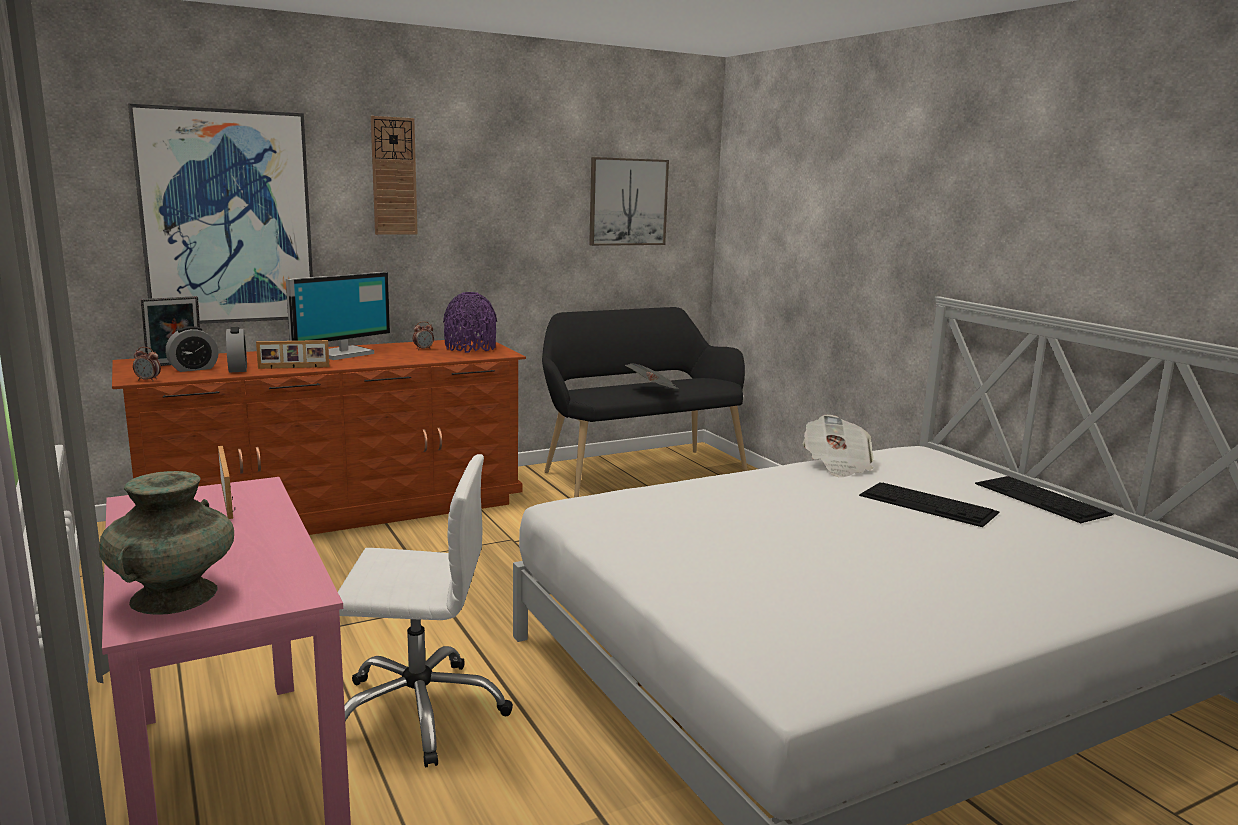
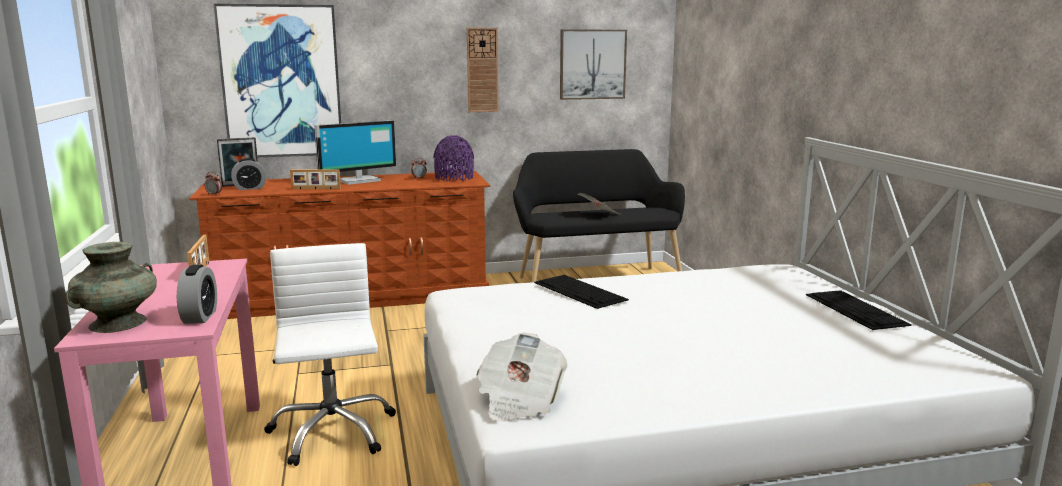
camera: 15 degrees right, 0 degrees up
(238, 369) = (278, 189): alarm clock -> alarm clock (200, 317)
(394, 176) = (402, 49): wall clock -> wall clock (482, 70)
(419, 711) = (331, 432): white office chair -> white office chair turned 120 degrees counterclockwise
(836, 465) = (696, 275): newspaper -> newspaper (519, 400)
(929, 504) = (748, 307): keyboard -> keyboard (580, 291)

